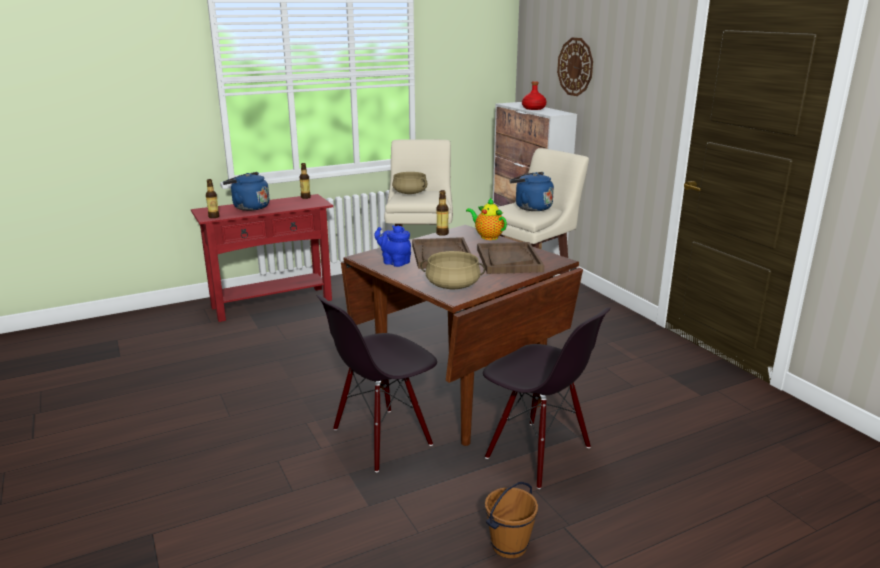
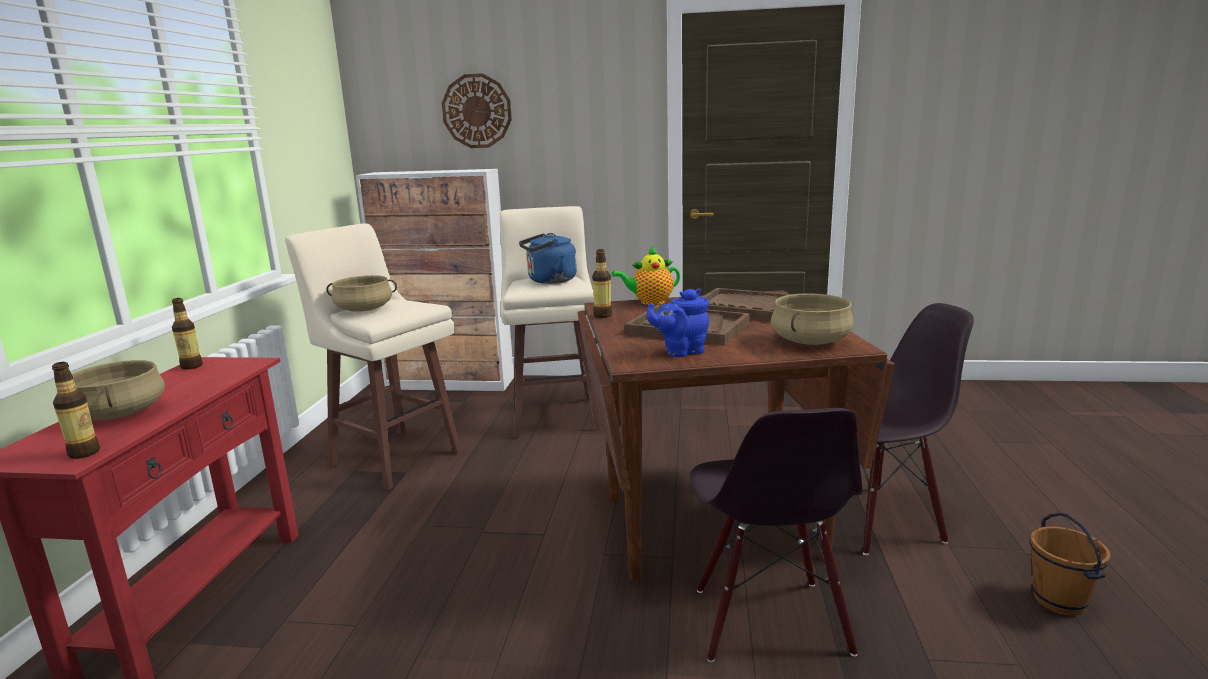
camera: 55 degrees left, 5 degrees down
(249, 207) = (119, 414): blue kettle -> beige cooking pot
(533, 108) = (430, 171): red bottle -> none

